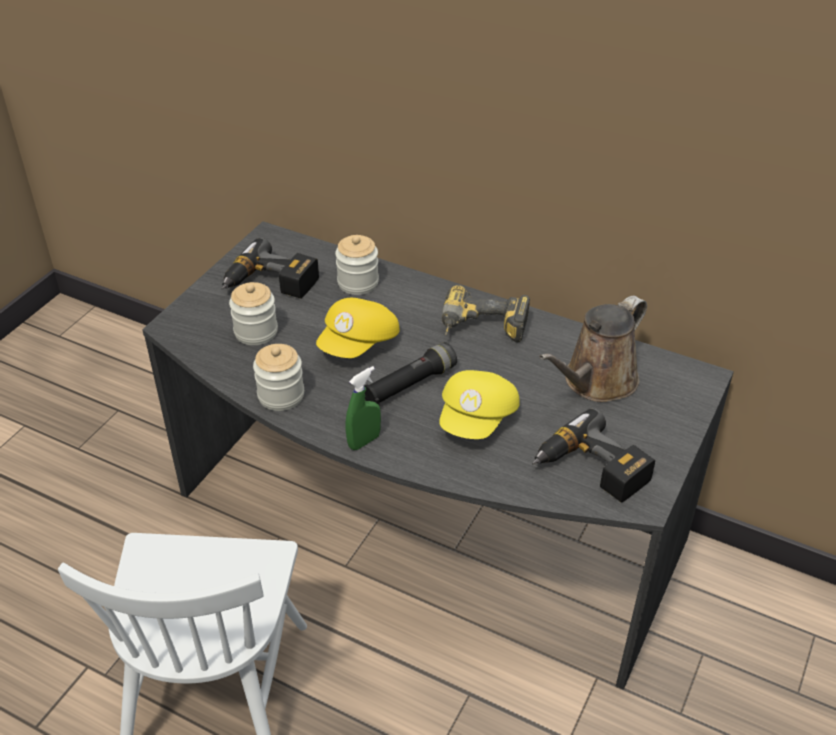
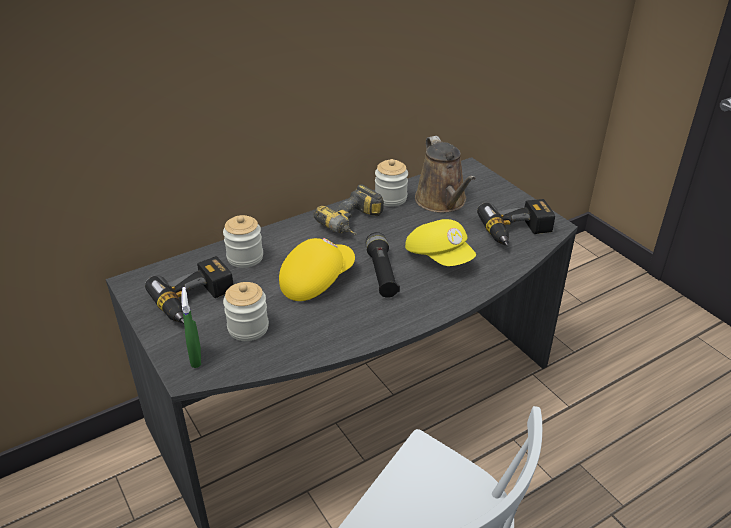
camera: 60 degrees left, 5 degrees down
(281, 395) = (338, 338): jar -> jar (390, 198)
(359, 344) = (316, 280): yellow cap -> yellow cap turned 105 degrees counterclockwise
(364, 441) = (422, 313): green spray bottle -> green spray bottle (196, 358)

